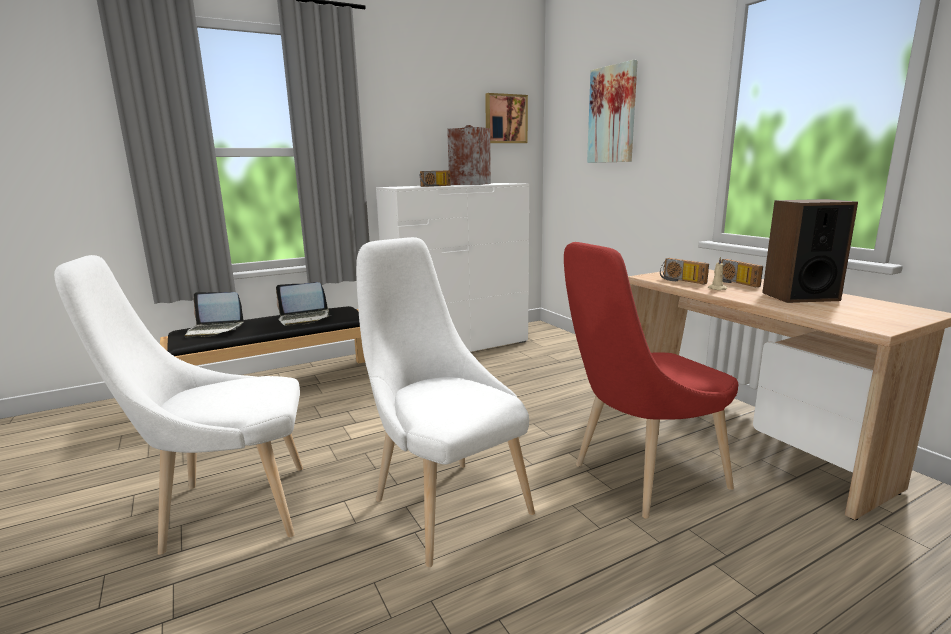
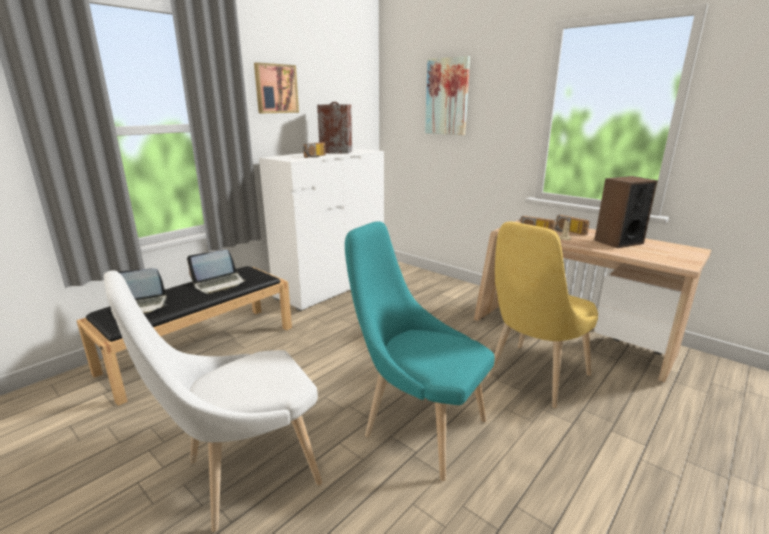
camera: 20 degrees left, 5 degrees up
(444, 502) = (417, 426): white chair -> turquoise chair
(505, 119) = (353, 93): picture -> picture (275, 89)
(640, 478) = (533, 378): red chair -> yellow chair

